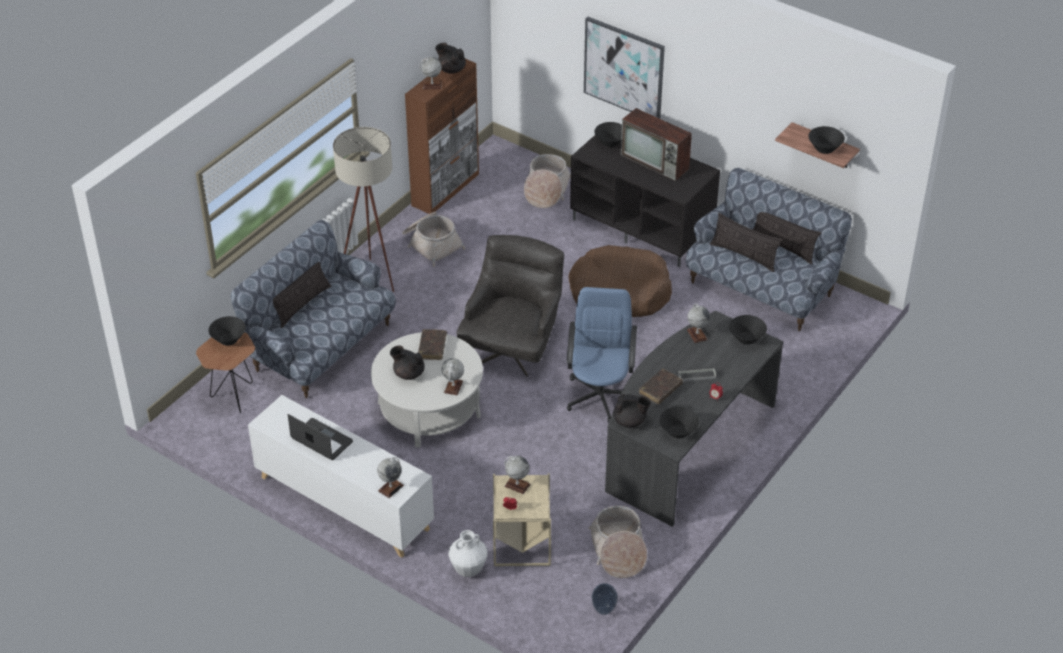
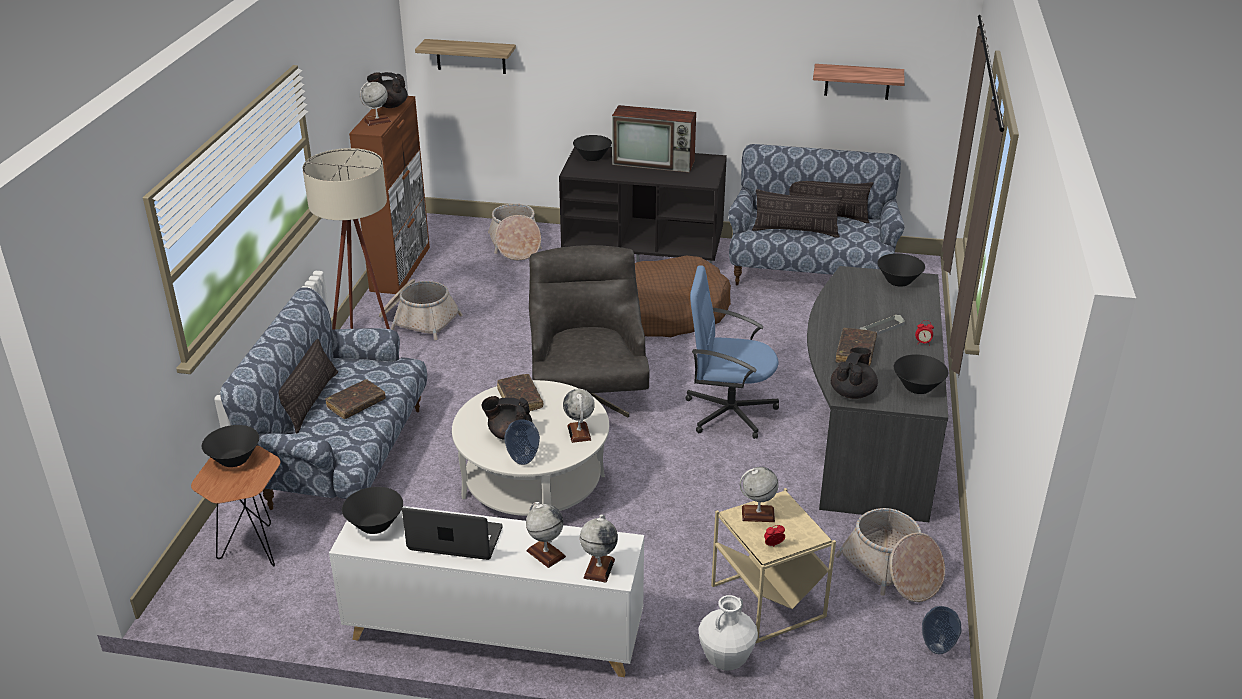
camera: 25 degrees left, 10 degrees down
(329, 317) = (356, 404): none -> brown book
(405, 396) = (523, 460): none -> vase
(537, 32) = (470, 56): none -> shelf
(600, 395) = (728, 412): blue office chair -> blue office chair turned 60 degrees counterclockwise
(624, 69) = (590, 67): picture -> none
(630, 421) = (852, 392): black teapot -> black teapot turned 45 degrees counterclockwise
(697, 334) = (842, 291): globe -> globe (545, 553)
(824, 149) = (871, 75): black bowl -> black bowl (375, 525)

